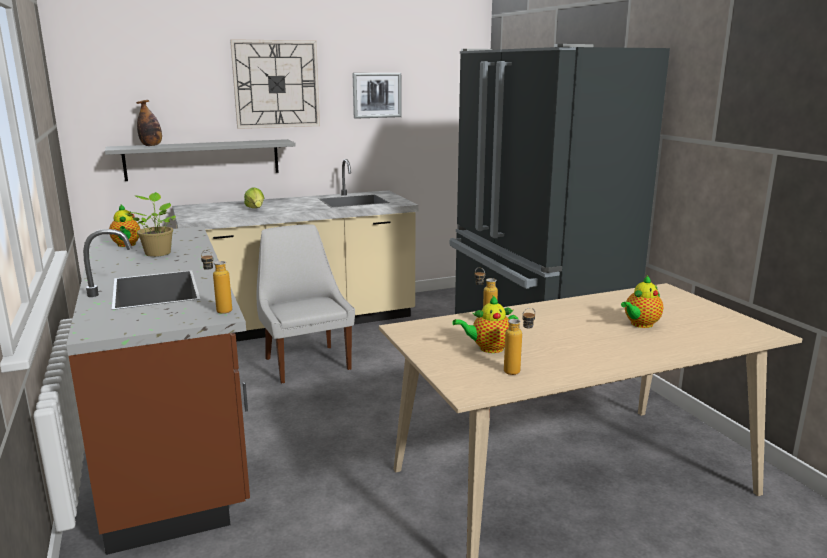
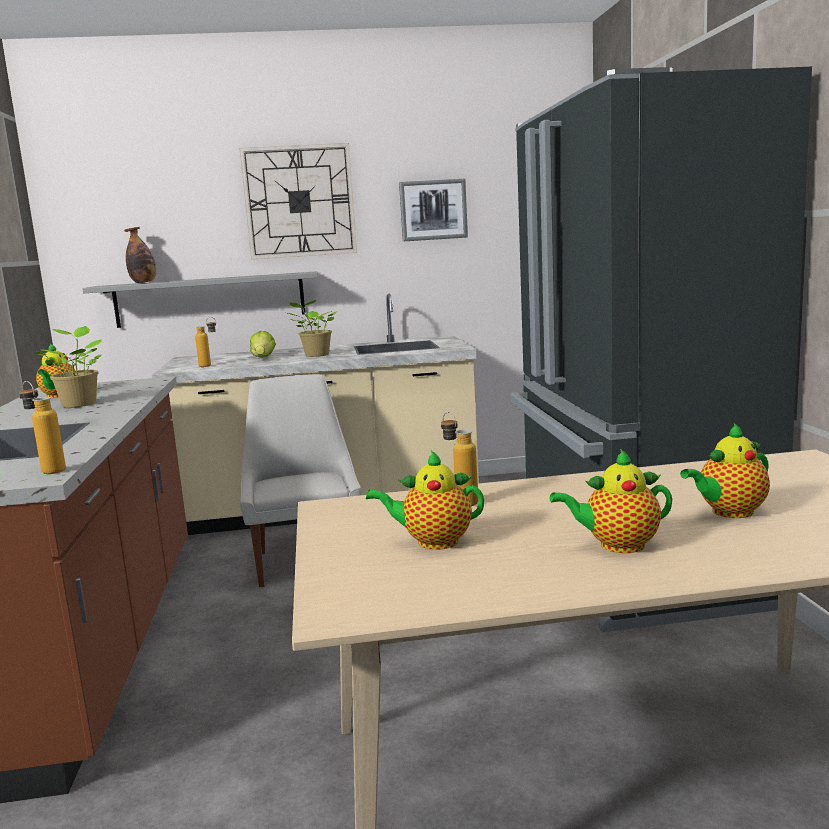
camera: 15 degrees right, 5 degrees down
(297, 207) = (315, 355): none -> potted plant
(518, 371) = (452, 581): bottle -> bottle (210, 366)
(592, 346) = (617, 545): none -> teapot

